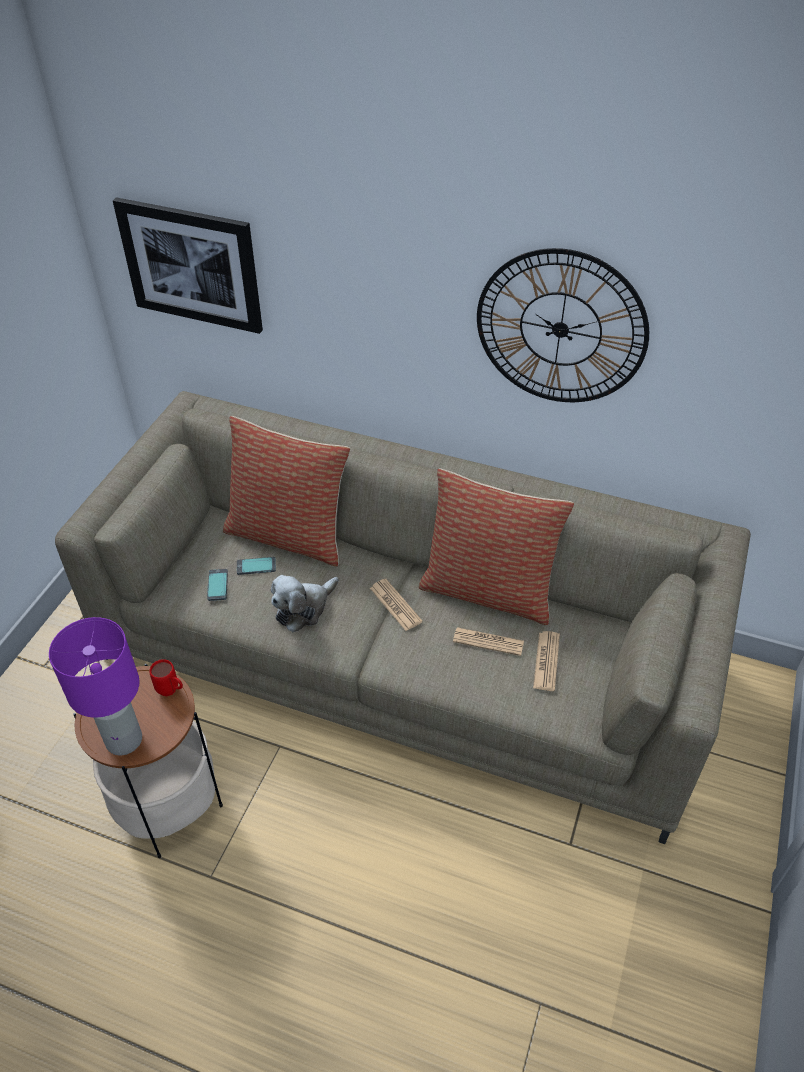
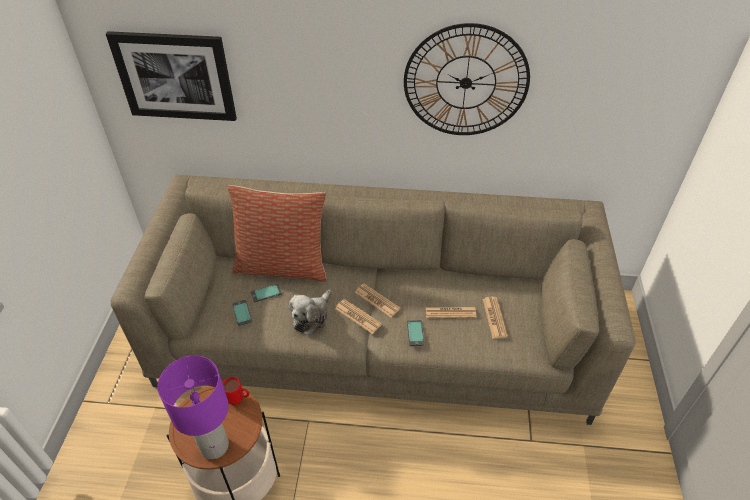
camera: 15 degrees left, 0 degrees up
(363, 621) = (358, 316): none -> newspaper
(431, 659) = (415, 333): none -> phone
(488, 590) = (437, 277): pillow -> none

